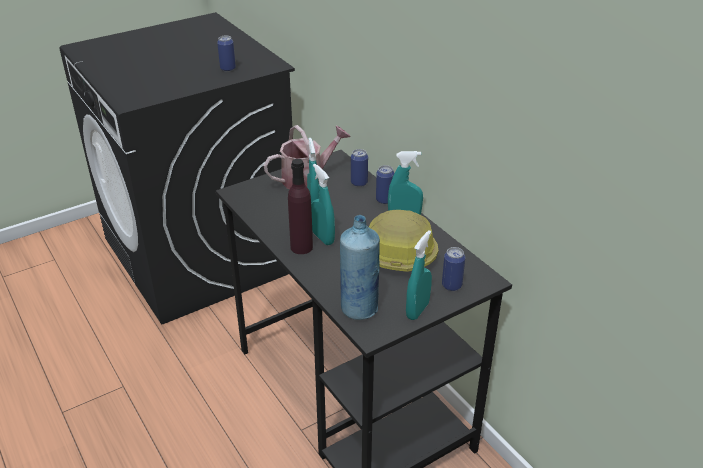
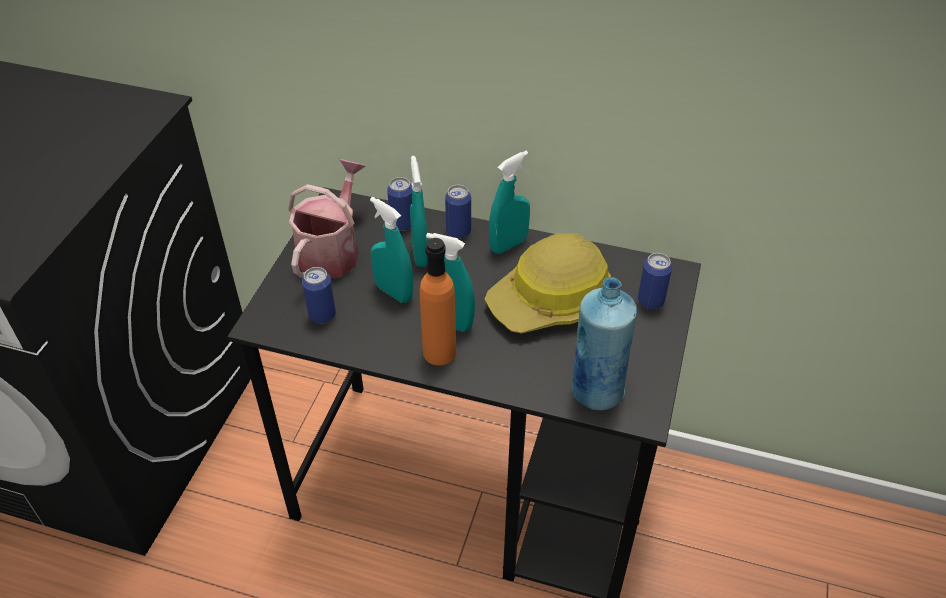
camera: 40 degrees left, 10 degrees up
(228, 68) = (91, 140): can -> can (322, 315)
(301, 247) = (439, 352): purple bottle -> orange bottle
(417, 310) = (654, 353): turquoise spray bottle -> turquoise spray bottle (420, 254)

